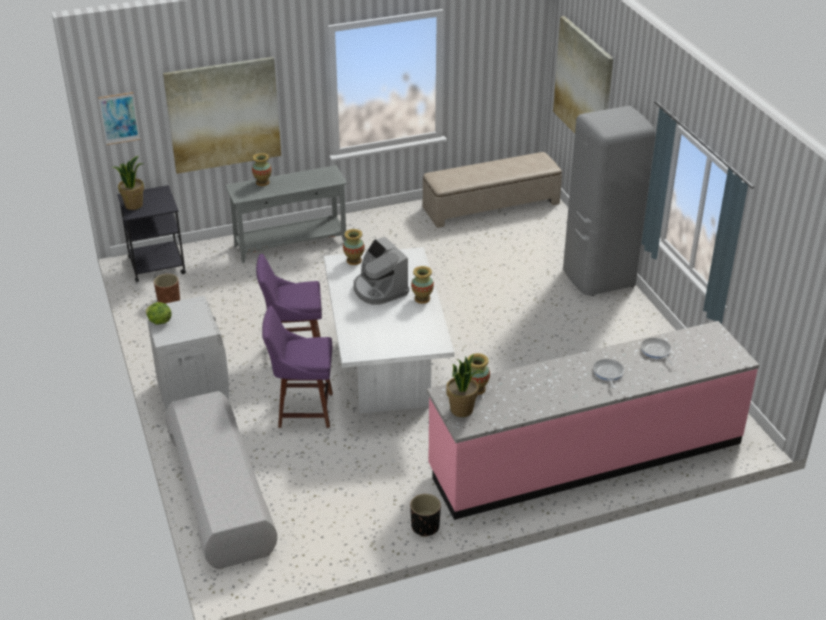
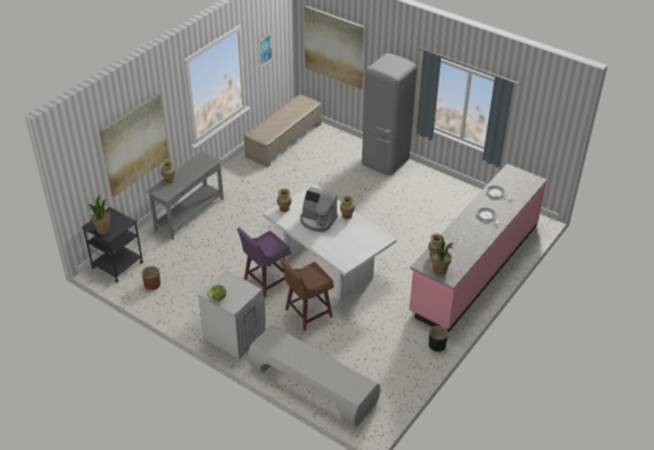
camera: 35 degrees left, 5 degrees up
(119, 118) = (77, 173): picture -> picture (265, 50)
(302, 409) = (306, 313): purple stool -> brown stool

